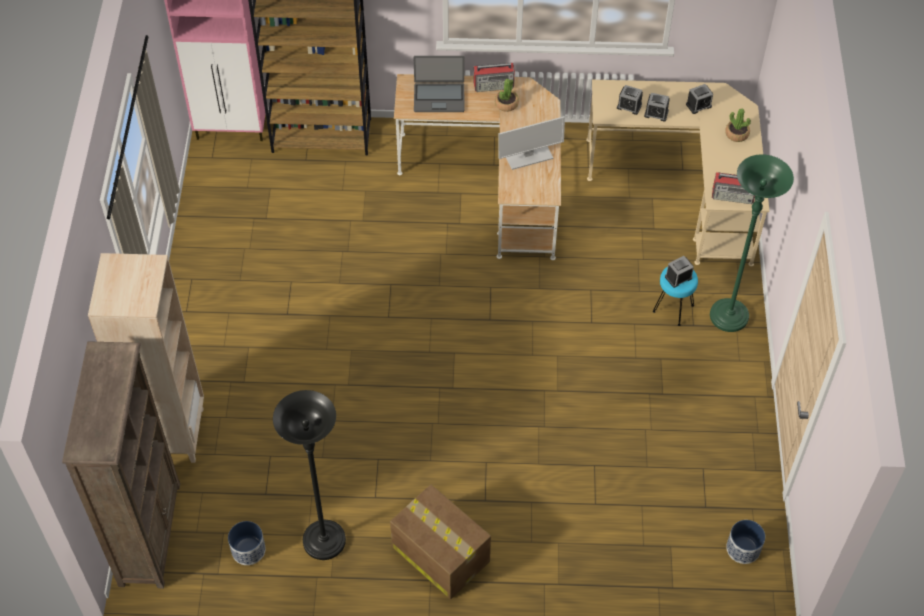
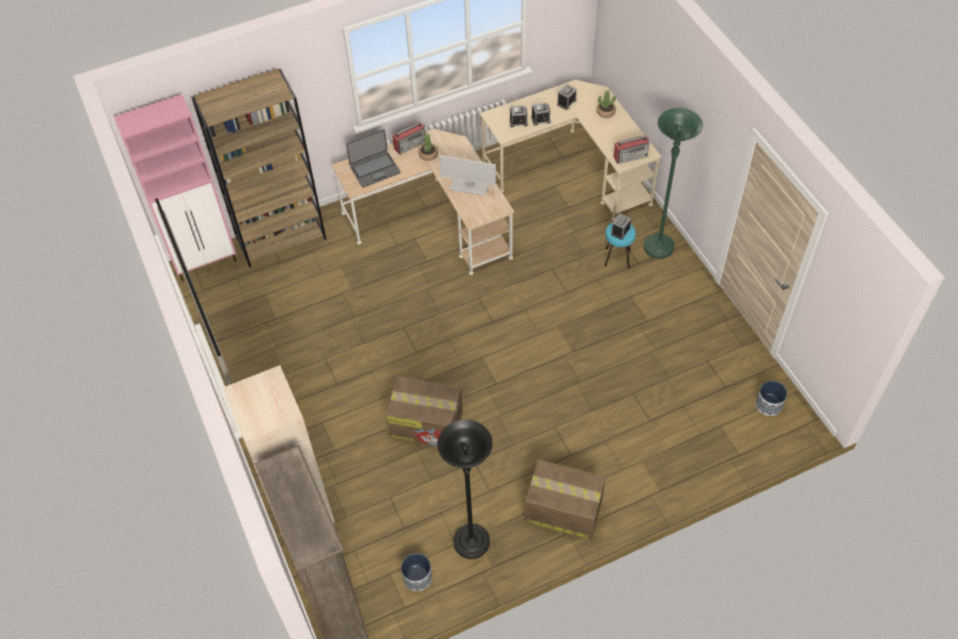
camera: 25 degrees left, 0 degrees up
(354, 397) = (427, 424): none -> cardboard box
(528, 157) = (469, 186): monitor -> monitor turned 60 degrees clockwise

